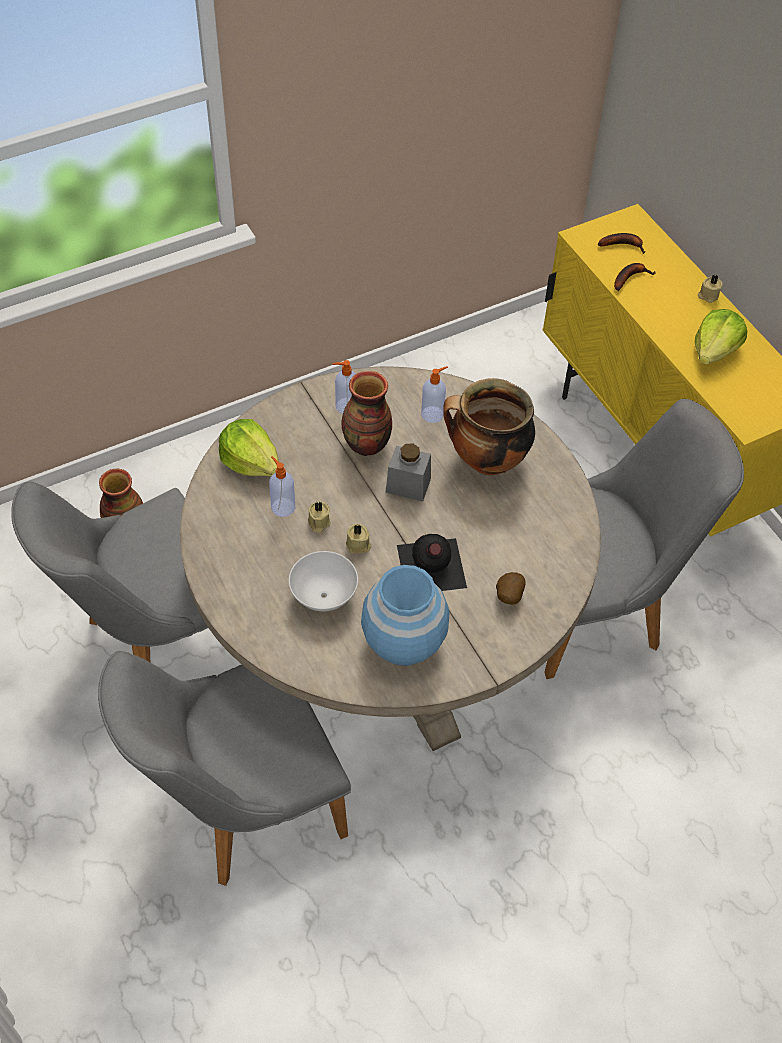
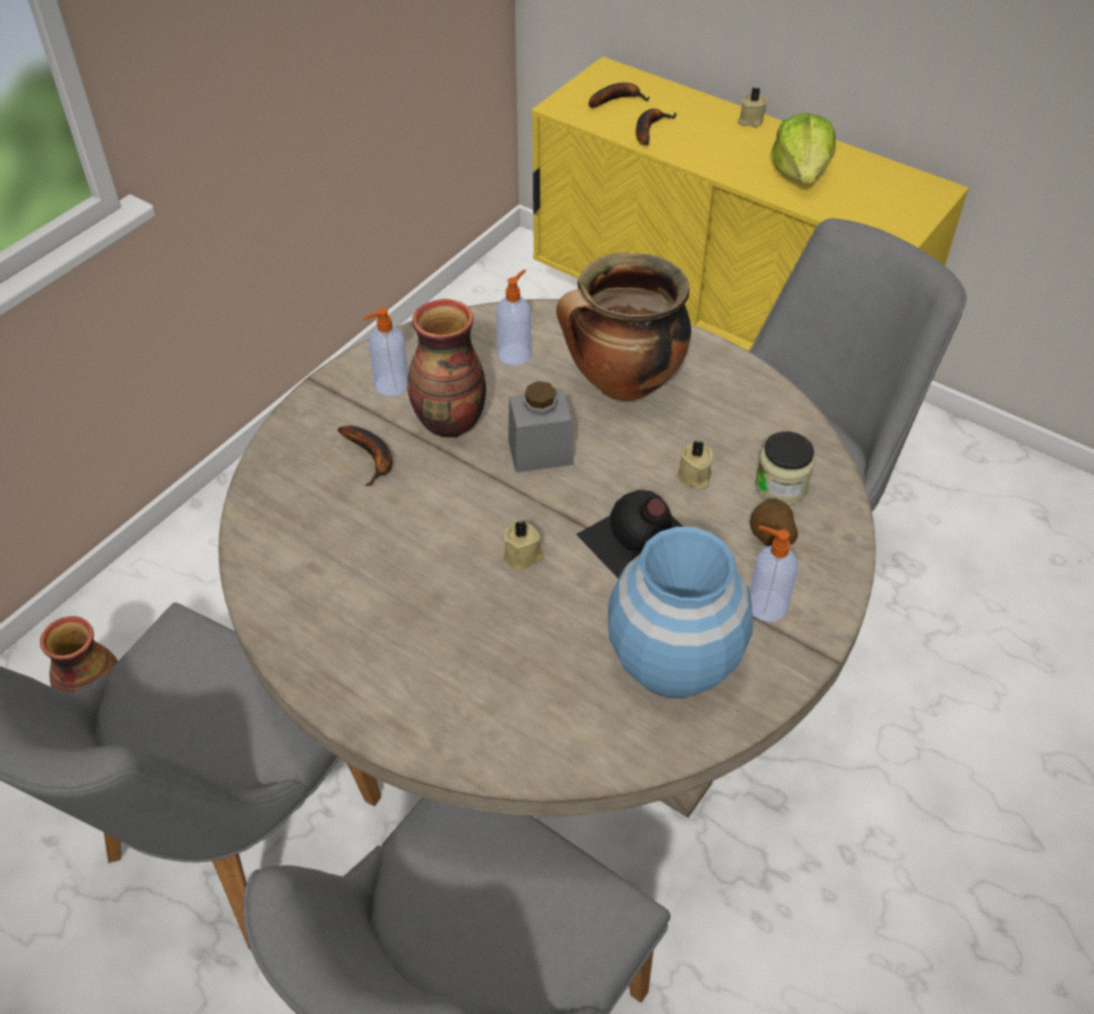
camera: 25 degrees left, 5 degrees down
(251, 462) = (297, 505): lettuce -> none
(282, 506) = (380, 547): soap dispenser -> soap dispenser (765, 605)
(308, 449) = (372, 457): none -> banana
(318, 523) = (446, 549): beige candle -> beige candle (694, 477)
(324, 597) = (519, 648): white bowl -> none
(538, 567) = (781, 487): none -> jar

